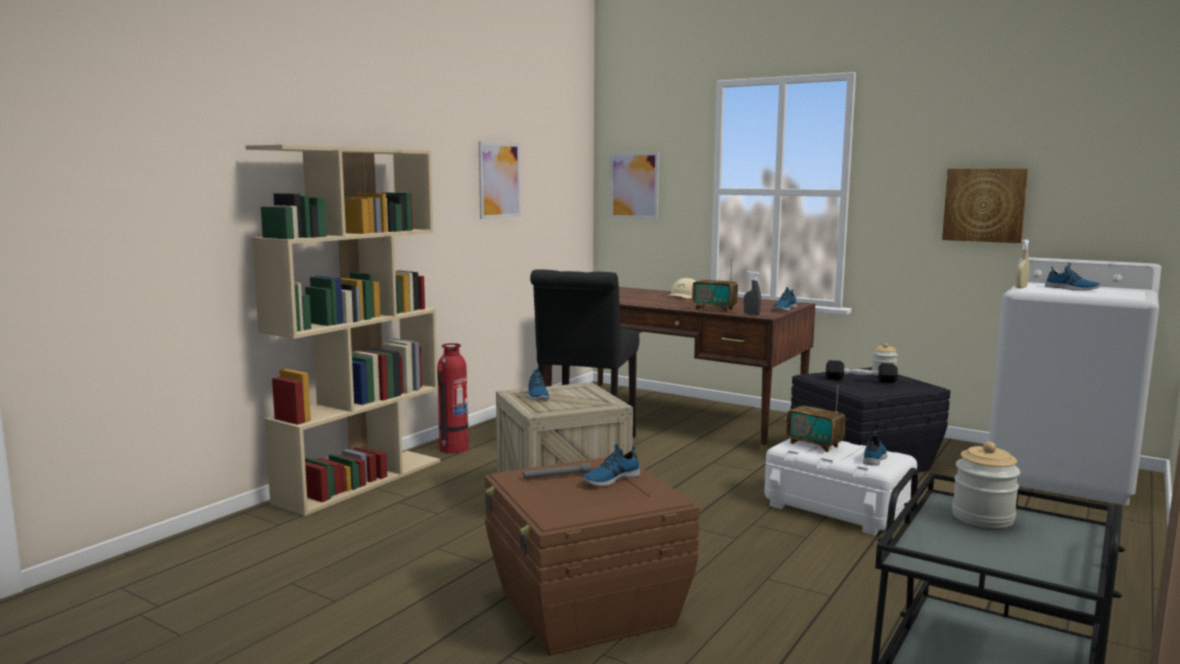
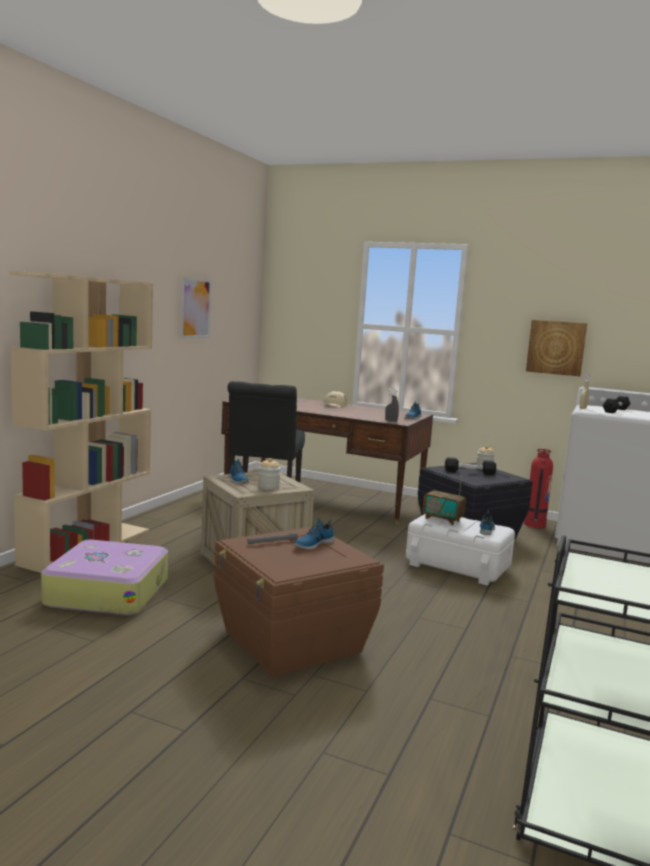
camera: 10 degrees left, 0 degrees up
(369, 538) = (107, 592): none -> suitcase
(453, 448) = (156, 520): fire extinguisher -> fire extinguisher (534, 524)
(634, 185) = (295, 317): picture -> none
(714, 309) = (362, 416): radio -> none
(982, 517) = (607, 569): jar -> jar (268, 487)
(1071, 289) = (615, 410): shoe -> black dumbbell

